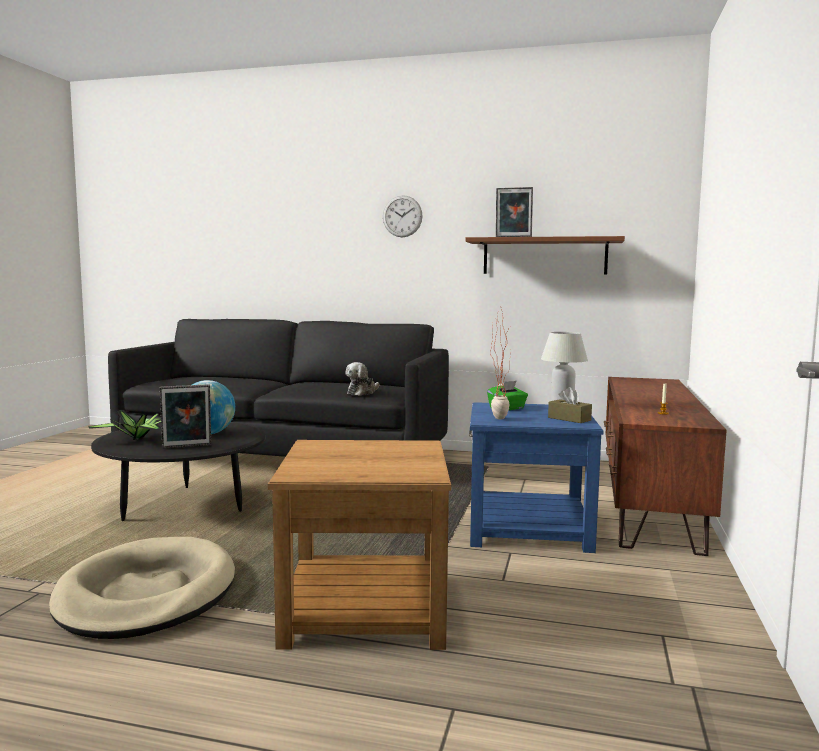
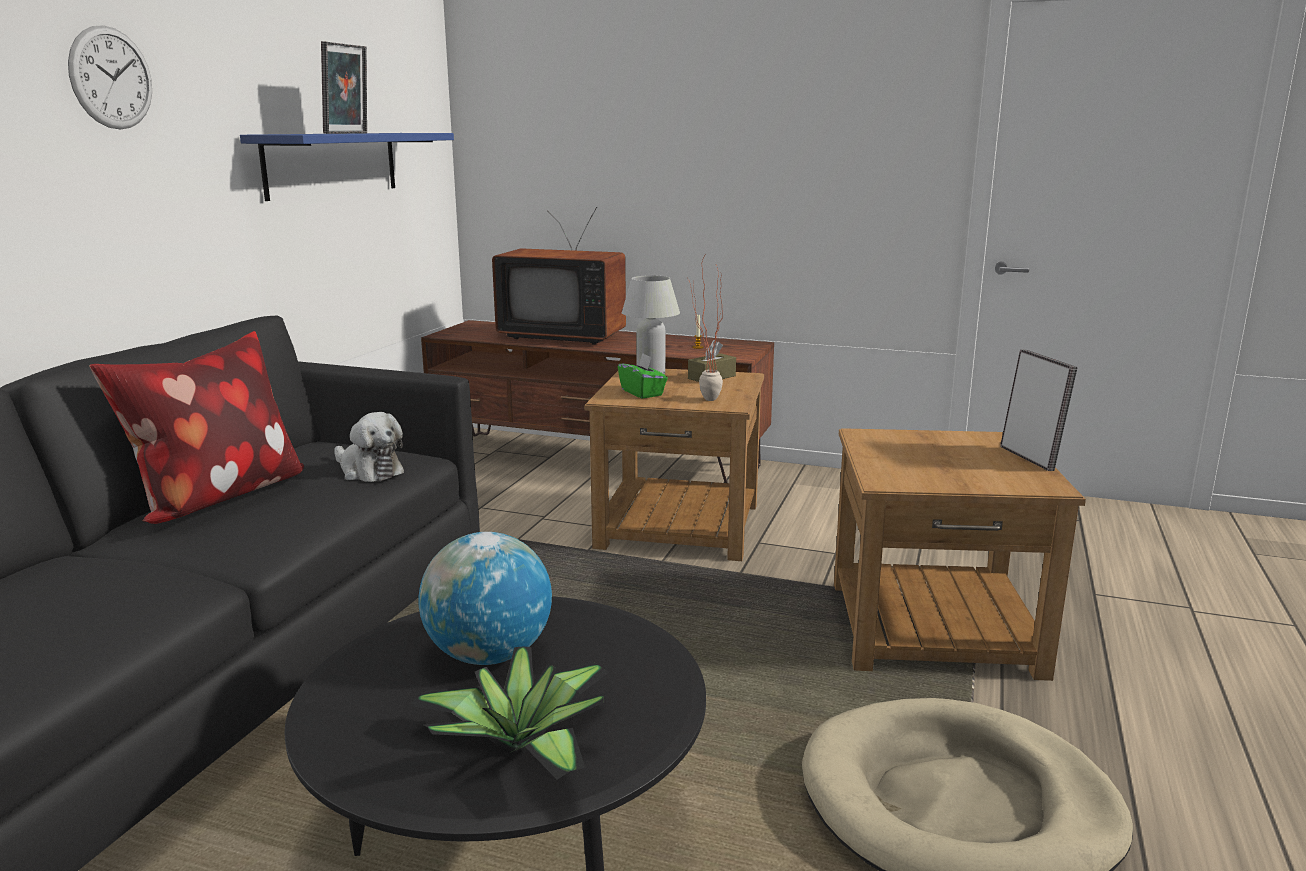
camera: 85 degrees left, 10 degrees up
(187, 447) = (618, 665): picture frame -> picture frame (1030, 458)
(325, 383) = (217, 498): none -> pillow
(527, 527) = (678, 526): blue side table -> brown side table
(544, 256) = (332, 164): brown shelf -> blue shelf
(655, 392) = (564, 336): none -> television

